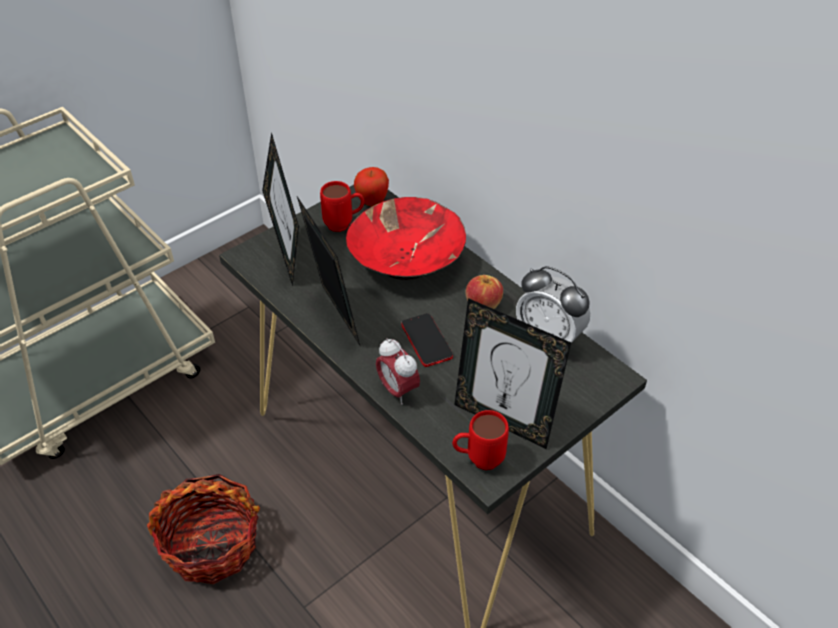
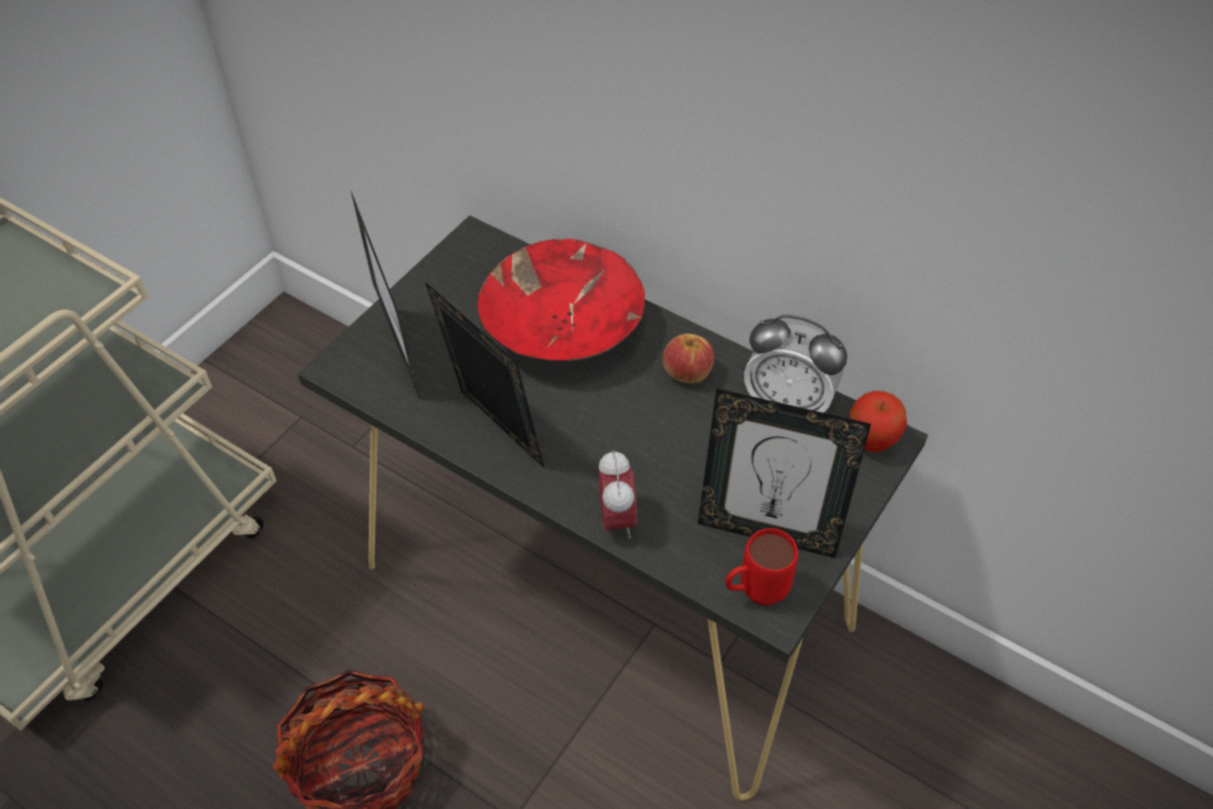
camera: 15 degrees left, 5 degrees up
(344, 224) = (460, 294): red mug -> none
(372, 202) = (487, 254): apple -> apple (871, 442)
(398, 390) = (616, 520): alarm clock -> alarm clock turned 135 degrees counterclockwise
(426, 341) = (630, 441): phone -> none

